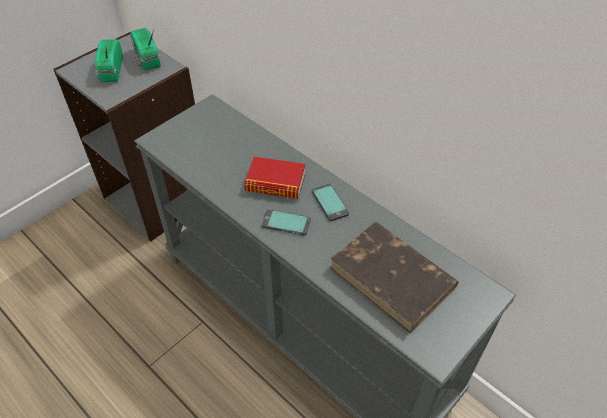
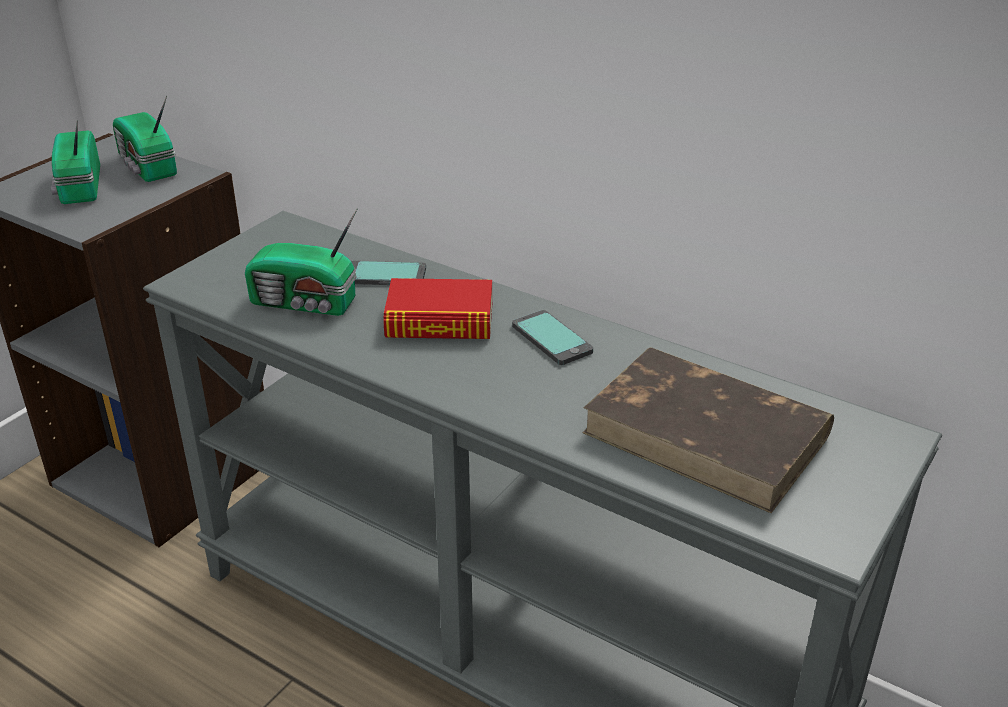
camera: 10 degrees left, 15 degrees down
(211, 162) = (305, 303): none -> radio
(286, 223) = (477, 376): phone -> phone (384, 276)

